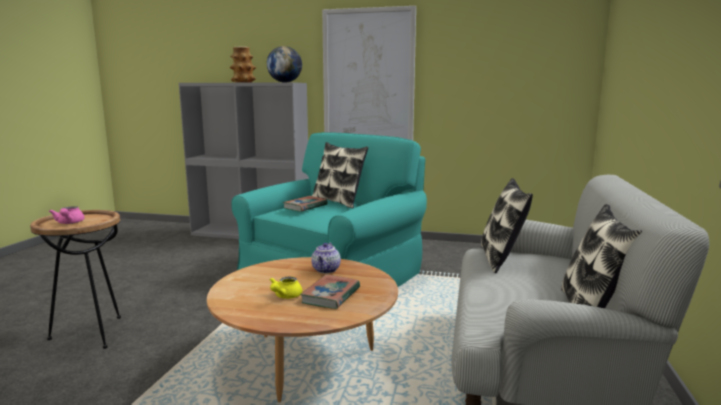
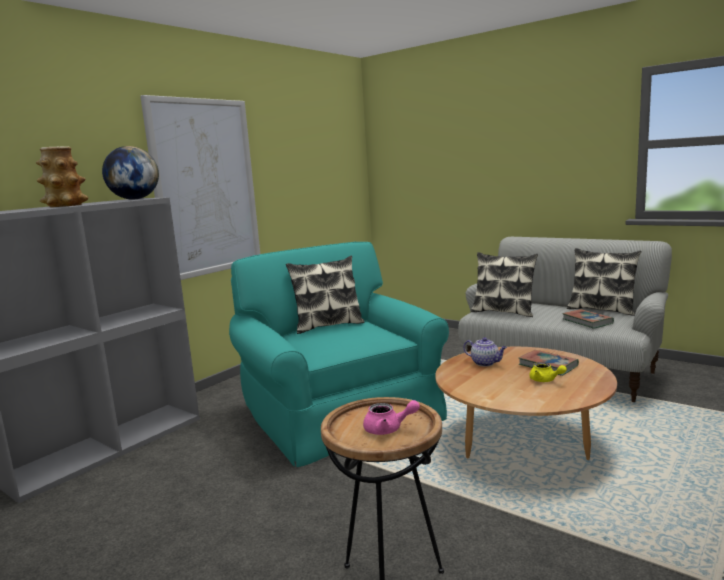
camera: 65 degrees left, 0 degrees up
(305, 206) = (333, 338): book -> book (587, 321)

